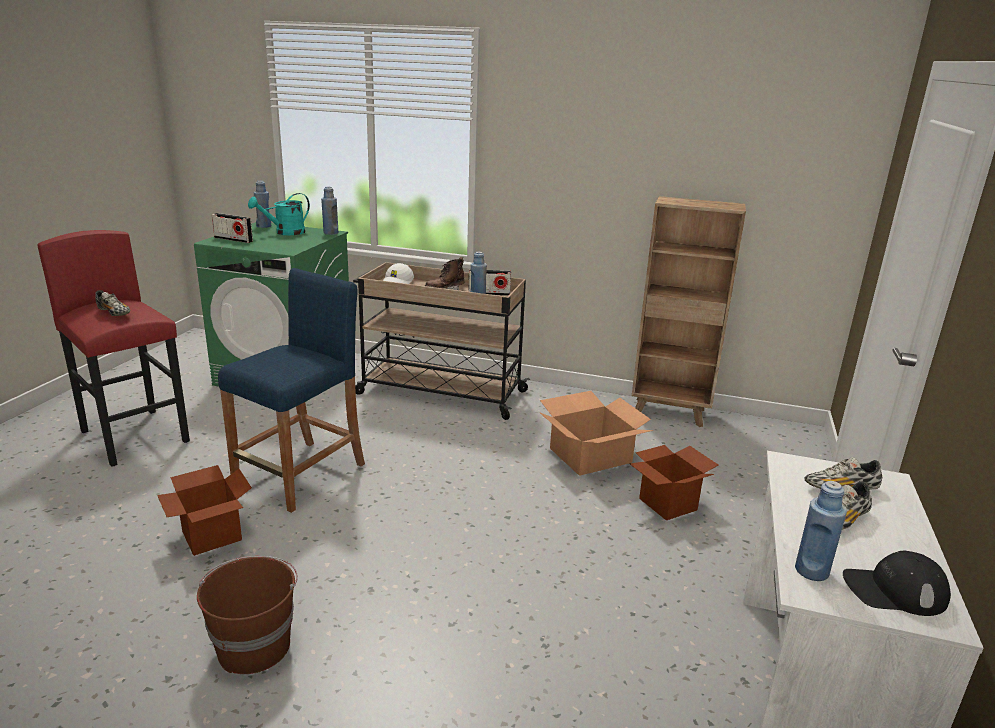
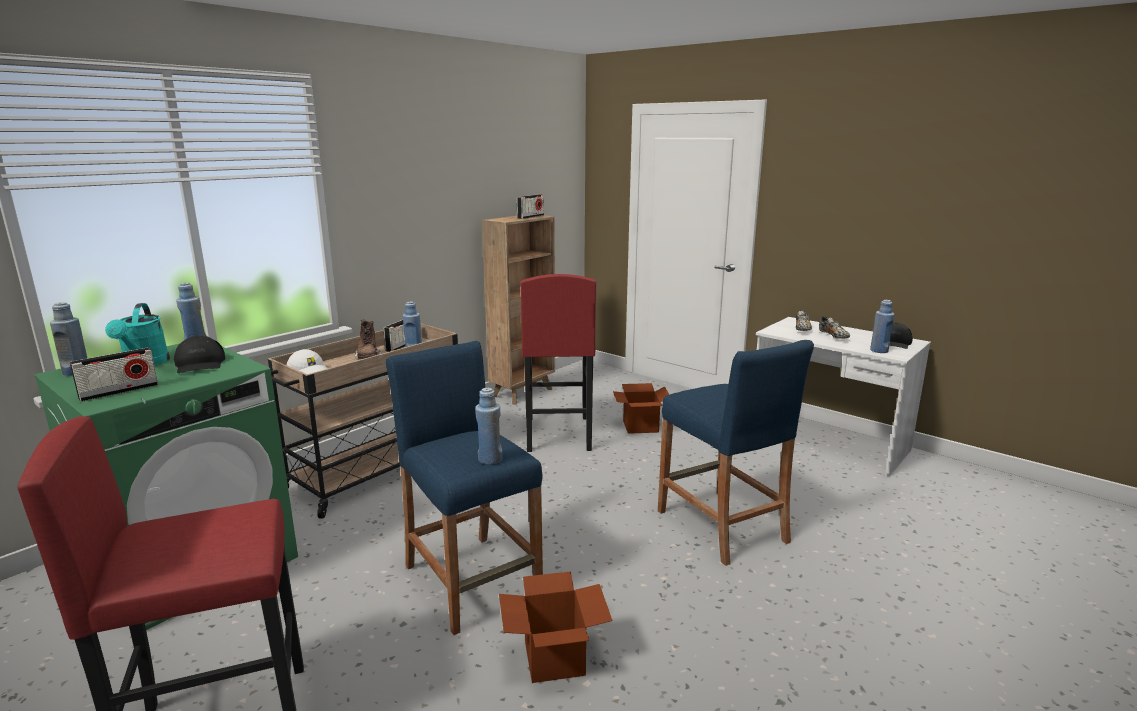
camera: 65 degrees left, 5 degrees down
(114, 313) = (210, 531): shoe -> none
(254, 645) = (745, 641): brown bucket -> none
(263, 369) = (490, 459): none -> blue bottle
(291, 241) = (200, 364): none -> black cap
(464, 603) = (721, 526): none -> blue stool
(589, 455) = (557, 434): cardboard box -> red stool
(716, 205) = (530, 217): none -> radio

